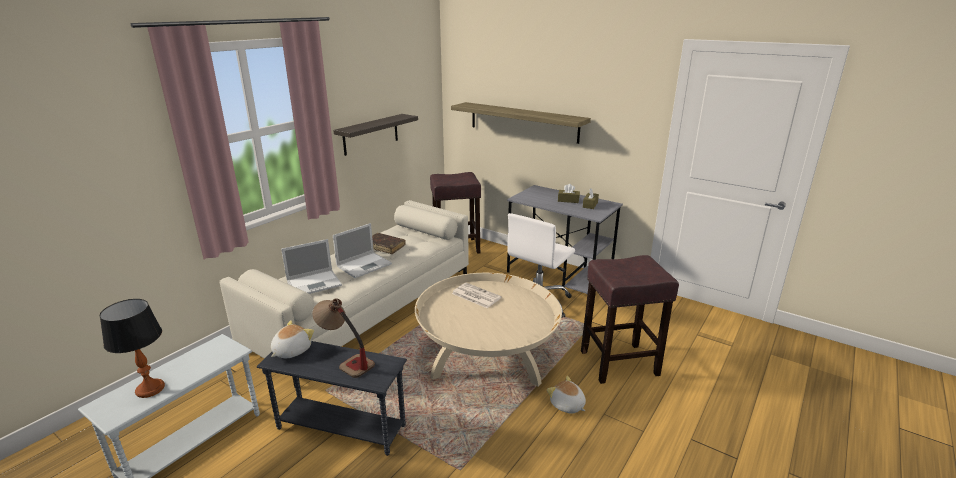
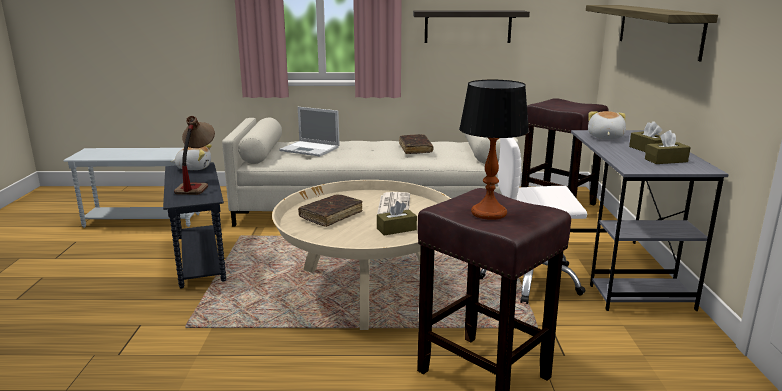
camera: 55 degrees right, 5 degrees down
(150, 389) = (114, 153): table lamp -> table lamp (488, 213)
(365, 265) = (368, 152): laptop -> none
(466, 324) = (331, 215): none -> brown book
(518, 310) = (396, 229): none -> brown tissue box
(567, 405) = (345, 358): plush toy -> plush toy (605, 137)

